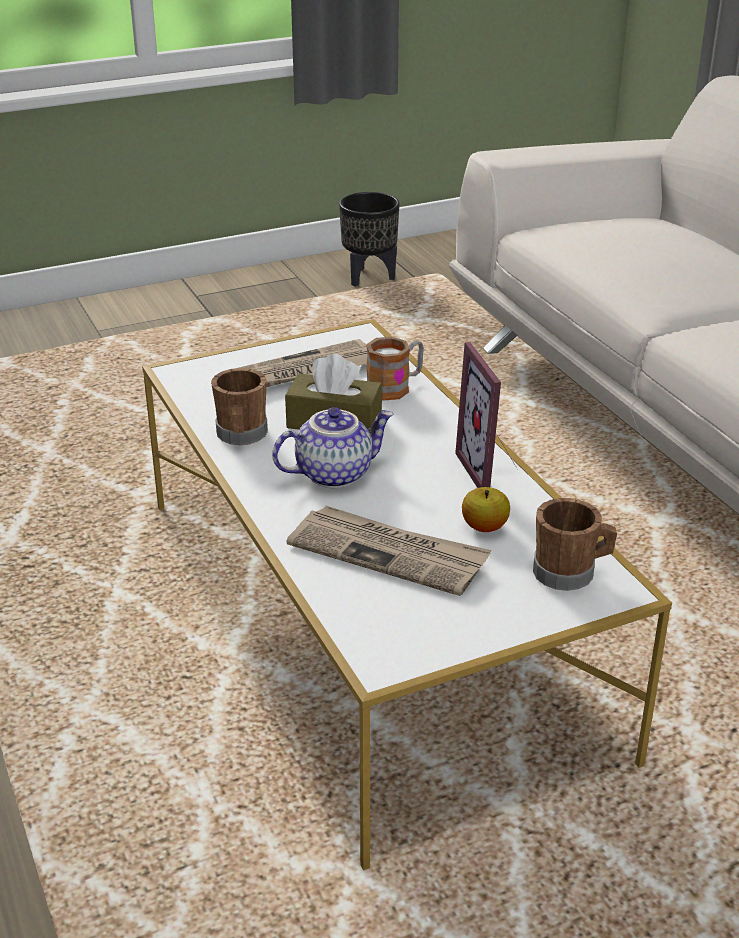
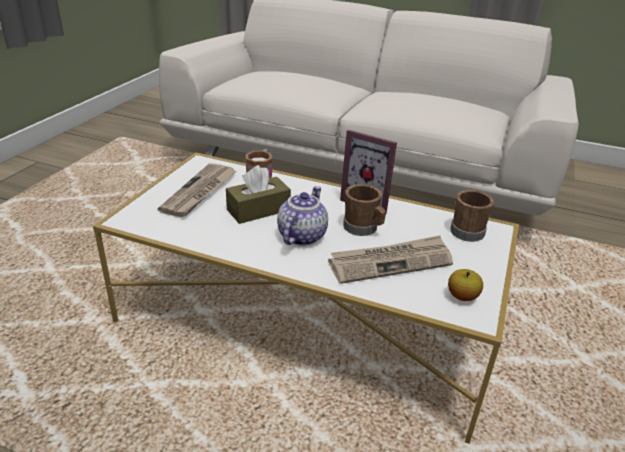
camera: 45 degrees left, 0 degrees up
(241, 436) = (220, 239): brown mug -> brown mug (363, 229)
(369, 277) = (82, 149): black planter -> none
(484, 527) = (406, 228): apple -> apple (462, 296)

